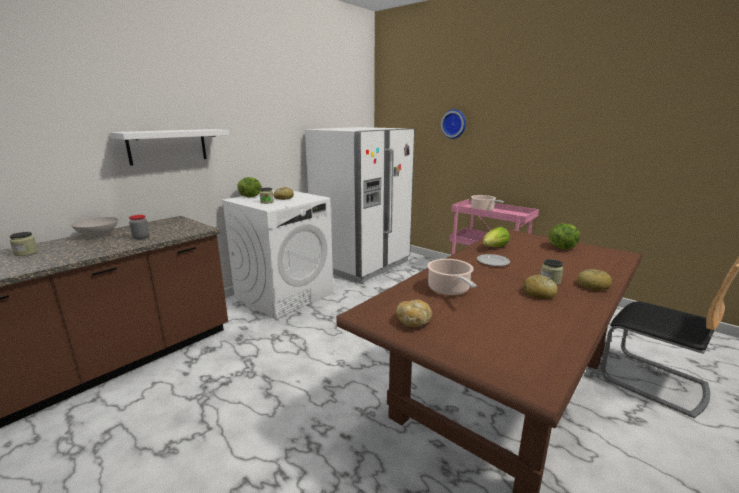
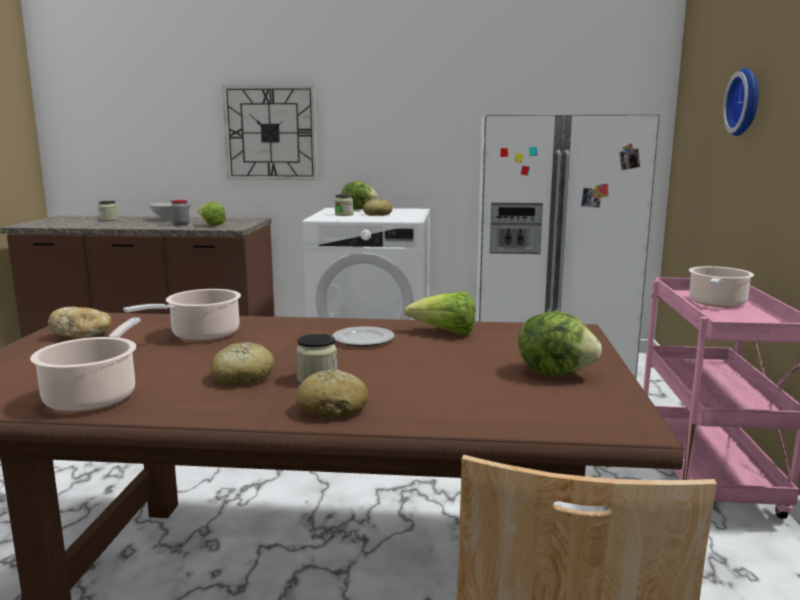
camera: 55 degrees right, 5 degrees down
(168, 146) = (270, 133): white shelf -> wall clock
(170, 231) = (210, 225): none -> lettuce
(554, 331) = (94, 396): none -> cooking pot

